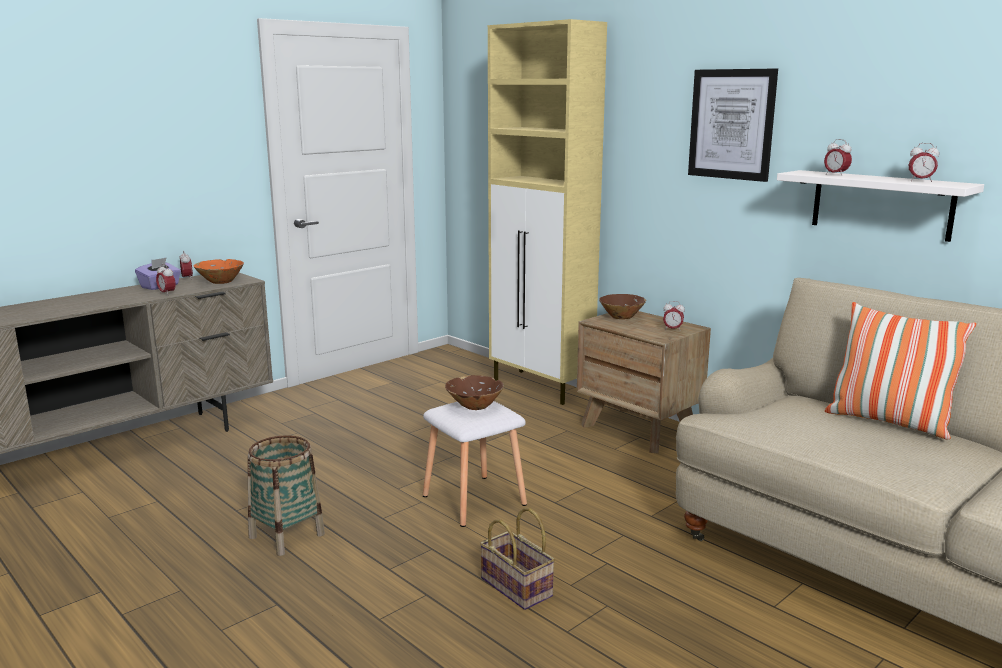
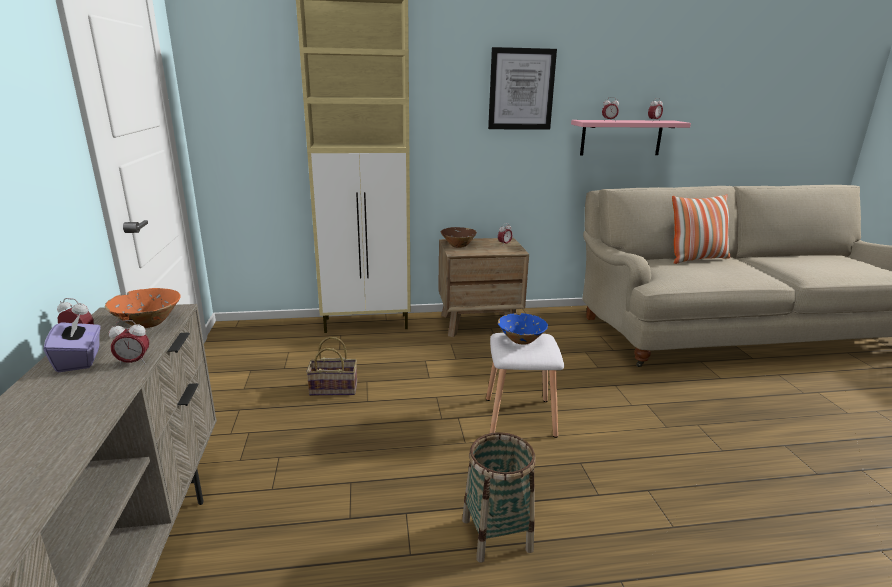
camera: 55 degrees left, 5 degrees up
(474, 406) = (521, 340): brown bowl -> blue bowl
(518, 587) = (659, 447): basket -> basket (335, 388)
(881, 204) = (621, 137): white shelf -> pink shelf

